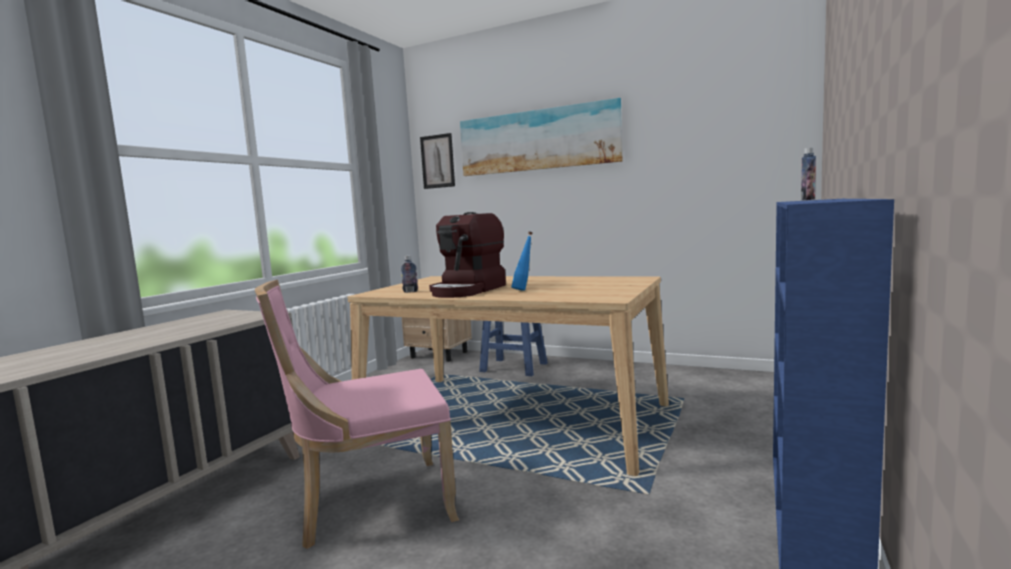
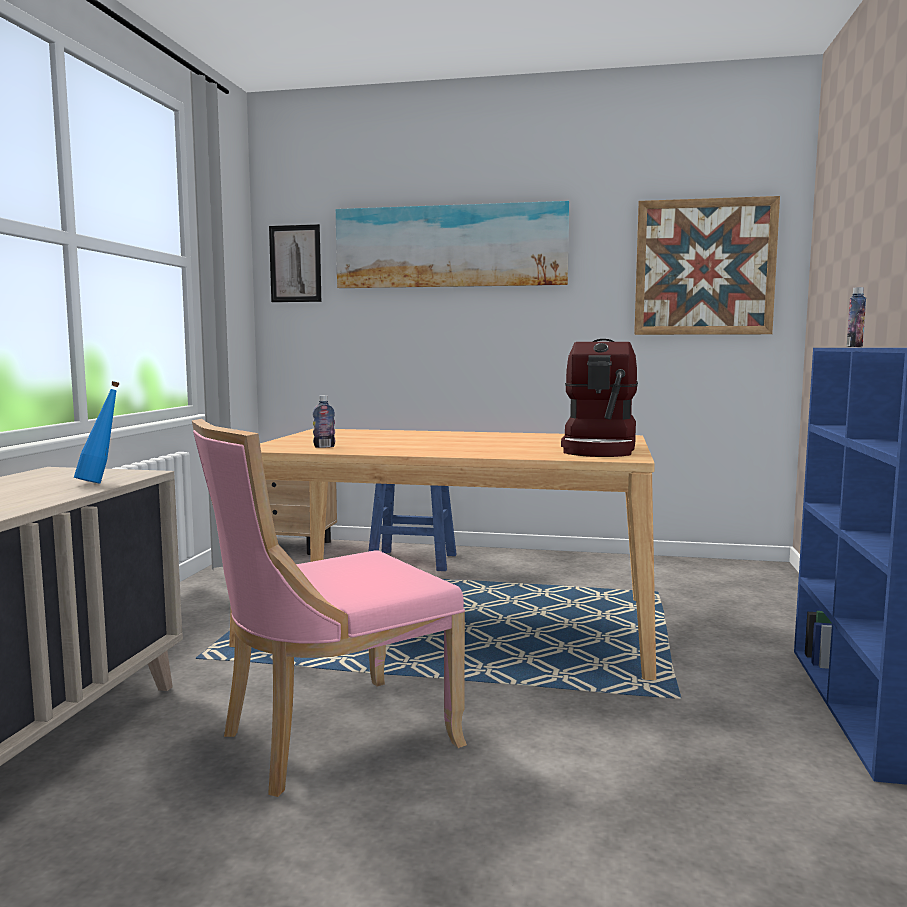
camera: 15 degrees left, 0 degrees up
(468, 290) = (410, 446): coffee machine -> coffee machine (601, 448)
(524, 290) = (490, 447): blue bottle -> blue bottle (101, 482)
(730, 139) = (704, 267): none -> picture

